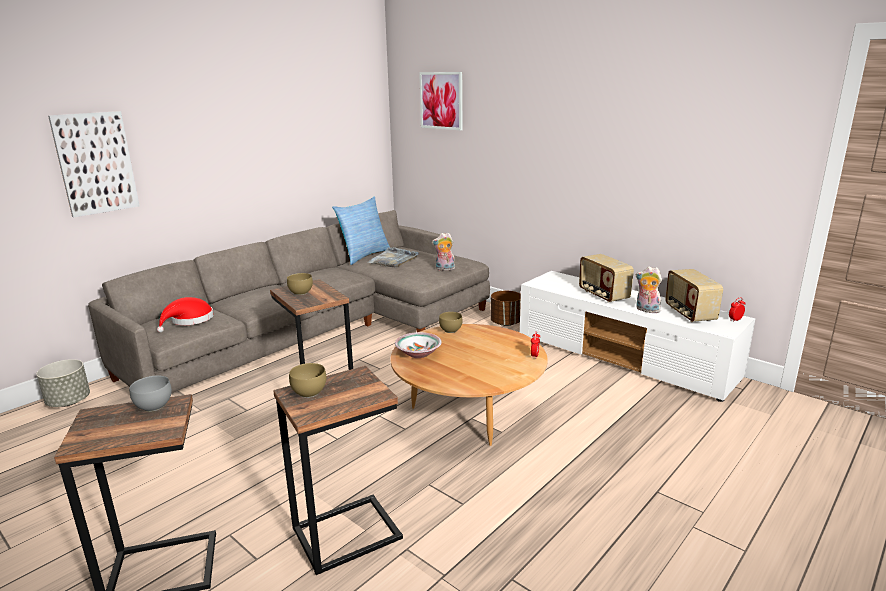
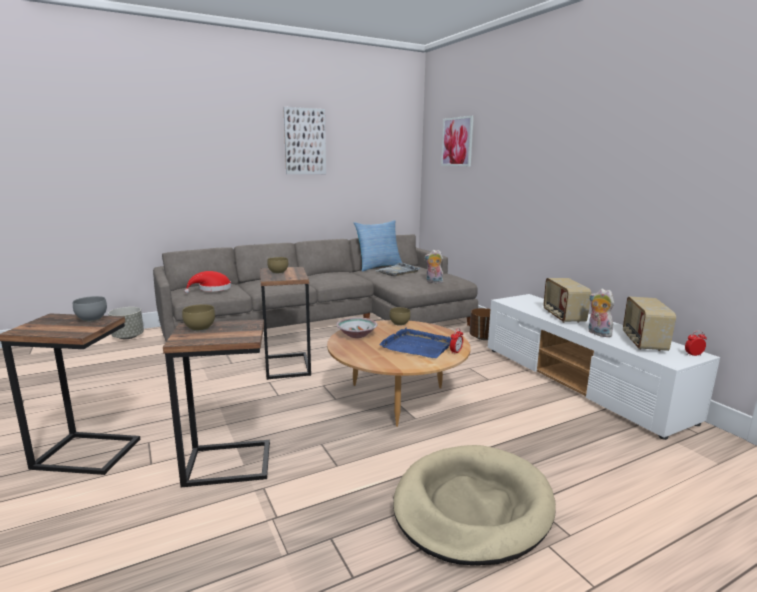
camera: 20 degrees right, 5 degrees down
(96, 163) = (173, 168): picture -> picture (305, 141)
(492, 356) = (417, 346): none -> blue tray
(612, 510) = (472, 507): none -> beige dog bed

